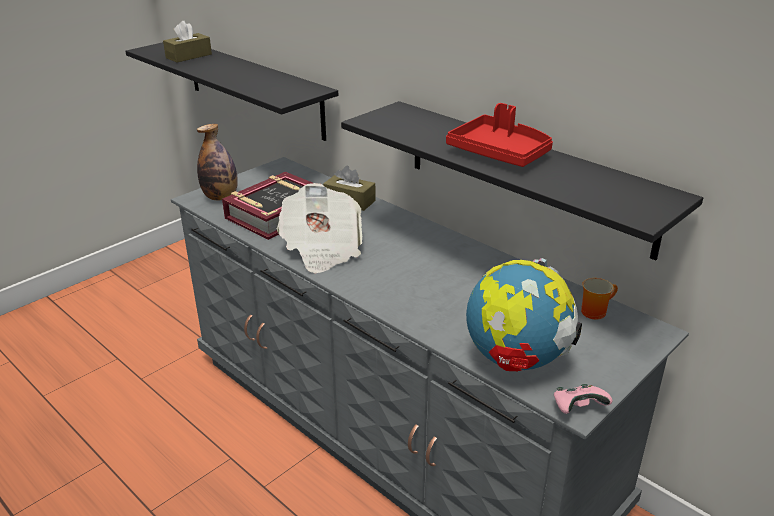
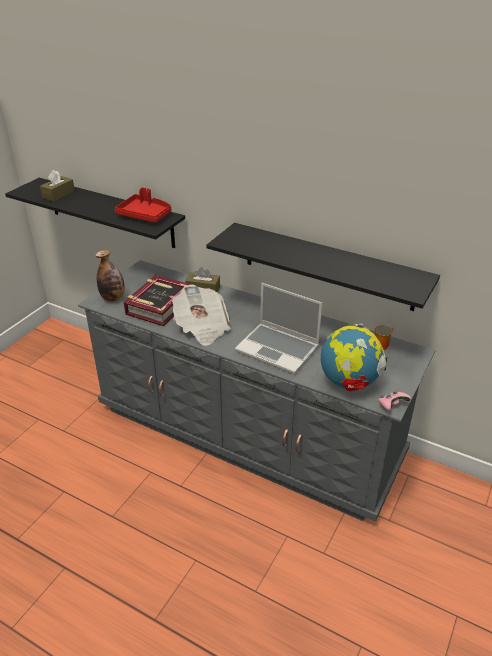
camera: 15 degrees left, 5 degrees up
(422, 293) = (278, 349): none -> laptop
(500, 153) = (317, 257): red tray -> red tray (145, 215)

